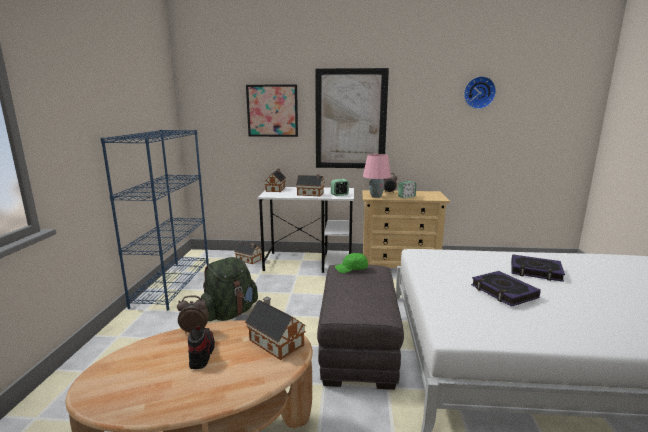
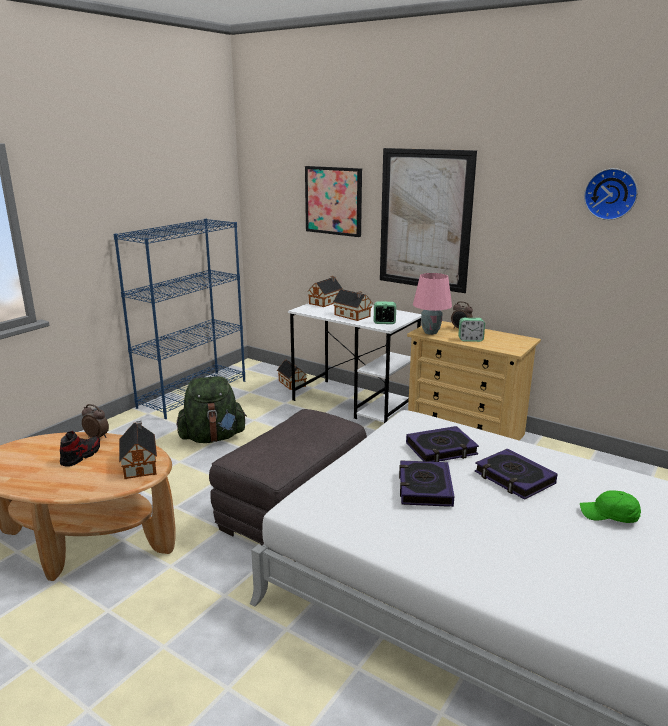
camera: 30 degrees right, 5 degrees up
(352, 269) = (313, 418): green cap -> green cap (609, 516)
(469, 266) = (441, 449): none -> book

